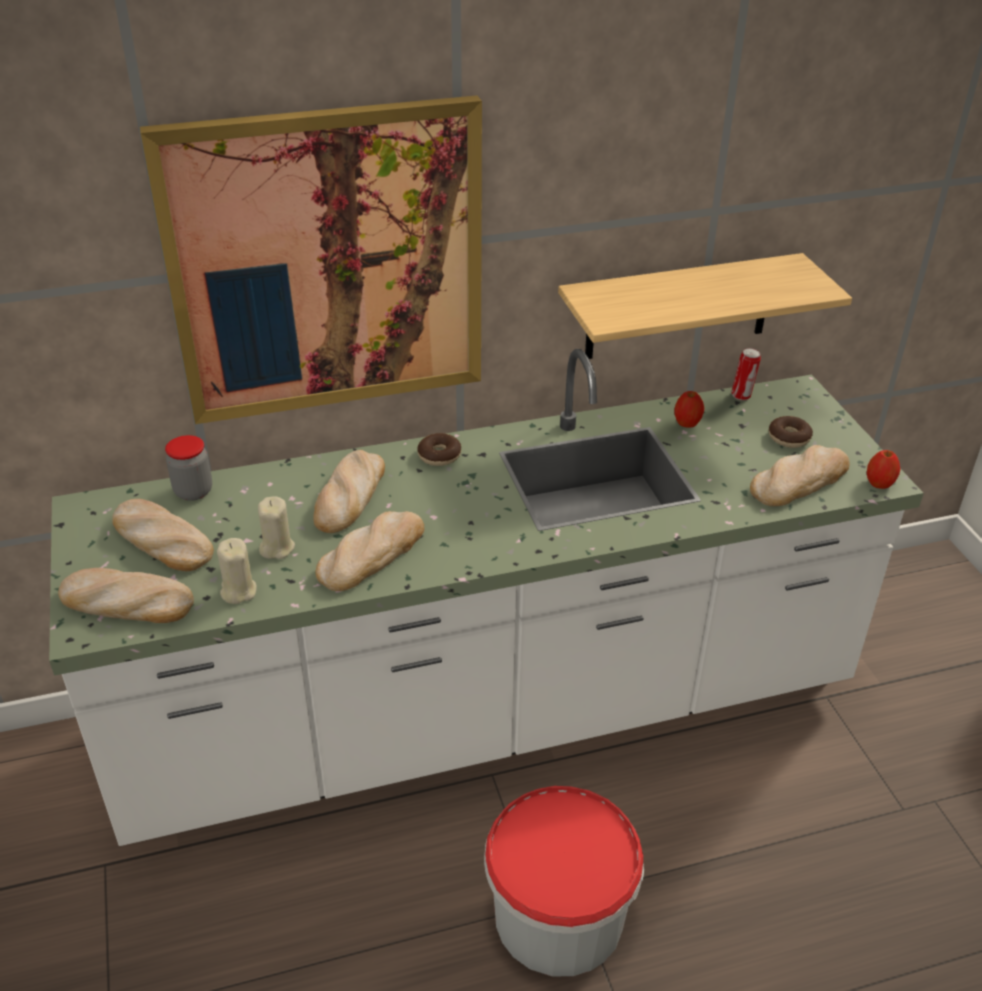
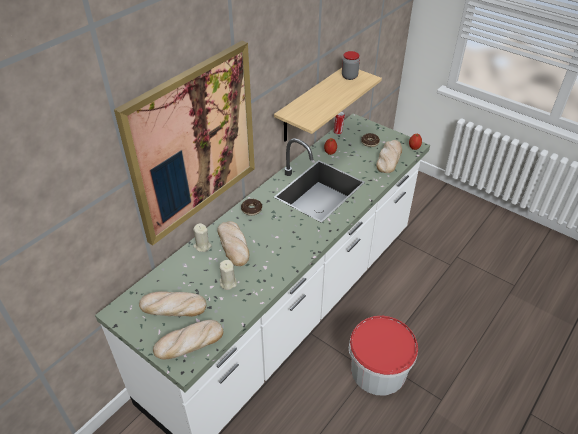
camera: 35 degrees left, 5 degrees up
(193, 491) = (162, 277): jar -> jar (349, 76)
(238, 591) = (232, 310): beige candle -> beige candle (202, 246)
(372, 554) = (269, 265): bread -> none

